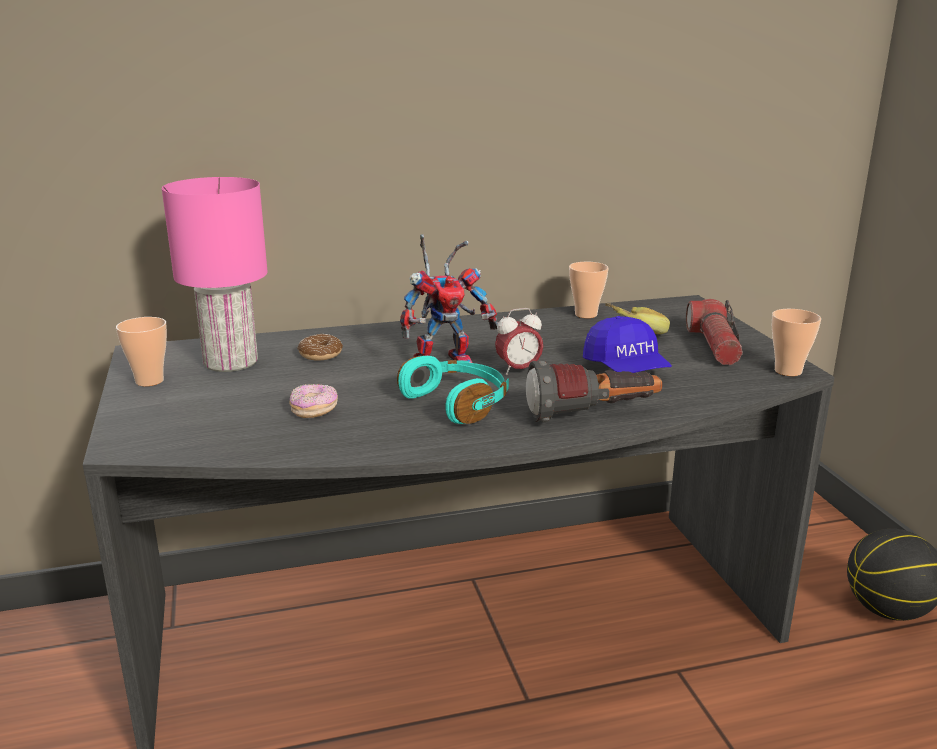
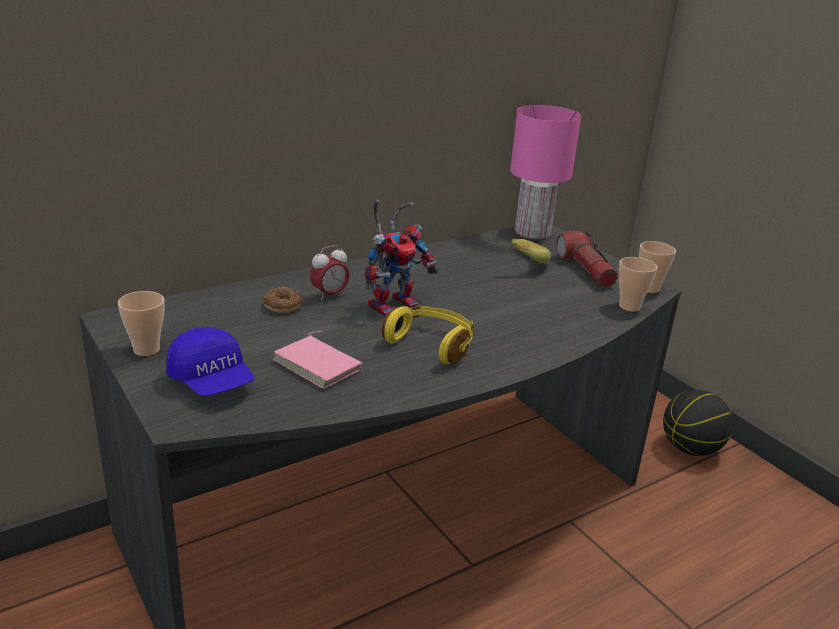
camera: 20 degrees left, 5 degrees up
(229, 362) = (206, 322): pink table lamp -> pink table lamp (532, 233)
(314, 411) = (320, 364): donut -> pink book
(458, 403) = (432, 344): turquoise headphones -> yellow headphones
(518, 370) = (457, 307): alarm clock -> alarm clock (329, 295)
(586, 314) = (473, 246): cup -> cup (629, 306)
(592, 416) = (540, 345): flashlight -> none
(626, 369) = (537, 298): blue cap -> blue cap (212, 381)

